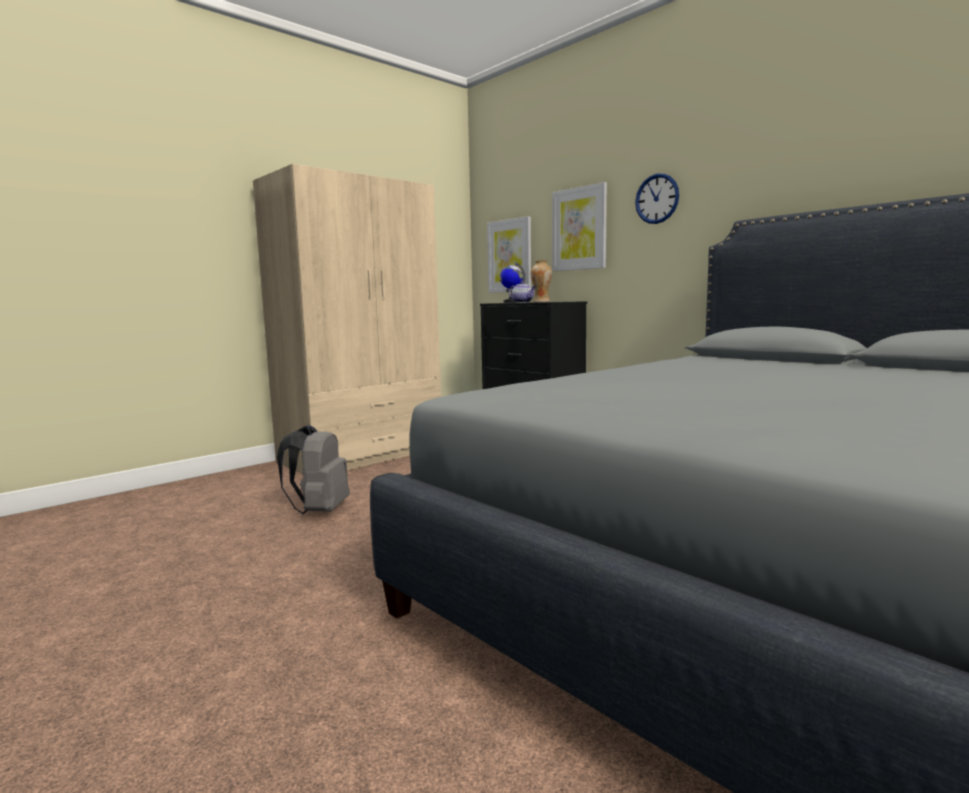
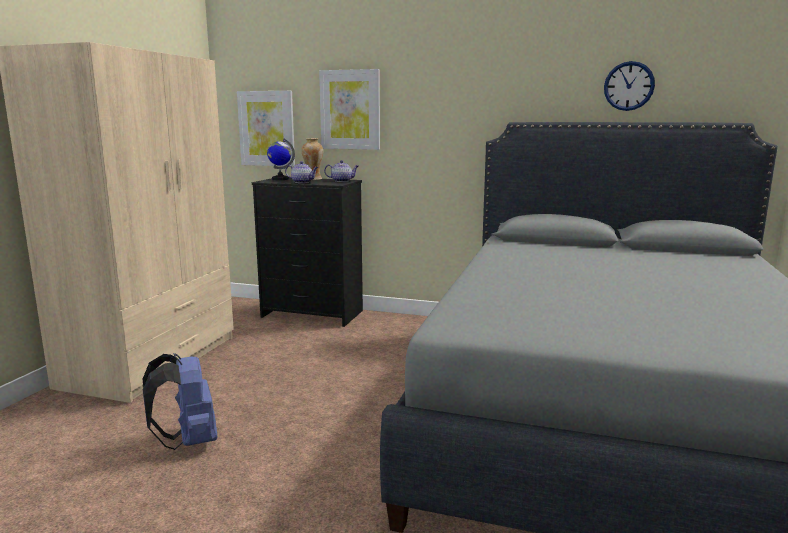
camera: 30 degrees left, 5 degrees up
(319, 511) = (188, 441): grey backpack -> blue backpack
(563, 301) = (342, 181): none -> teapot
(657, 199) = (431, 91): wall clock -> wall clock (629, 86)

